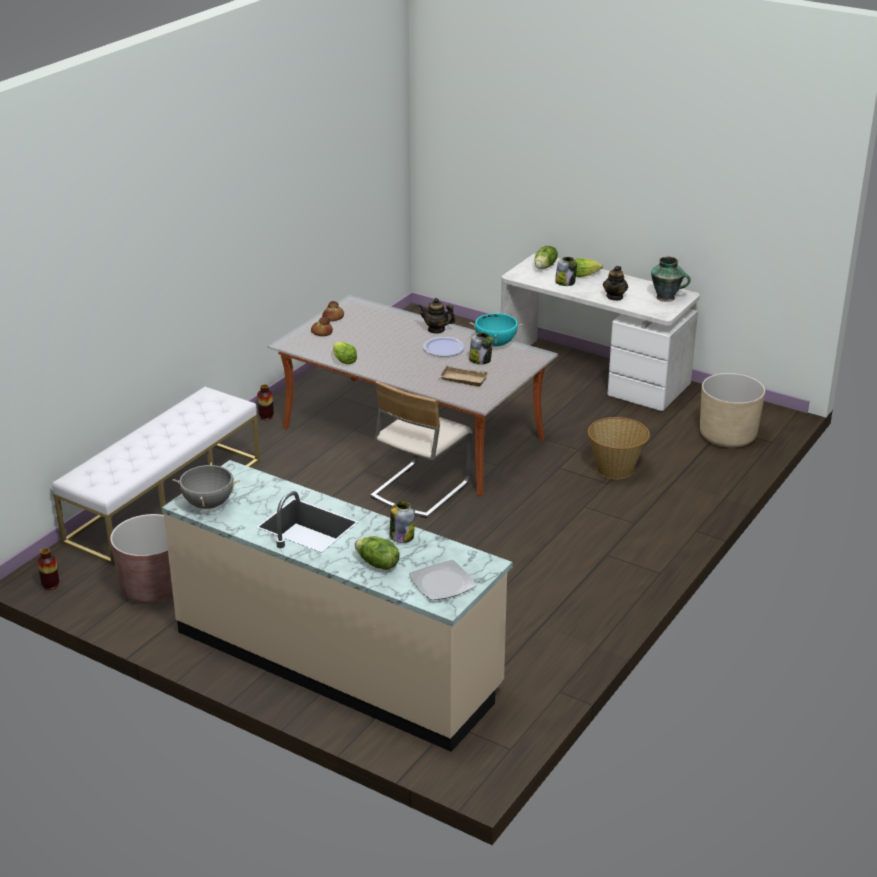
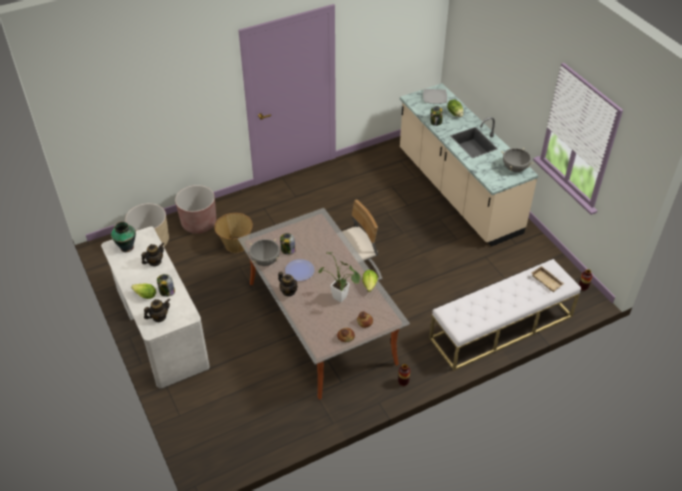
camera: 150 degrees left, 15 degrees up
(154, 588) = (528, 264): brown planter -> brown planter (199, 223)
(366, 341) = (342, 299): none -> potted plant
(462, 380) = (313, 237): beige tray -> beige tray (547, 280)
(495, 344) = (265, 261): turquoise cooking pot -> grey cooking pot
(545, 267) = (159, 317): lettuce -> teapot

